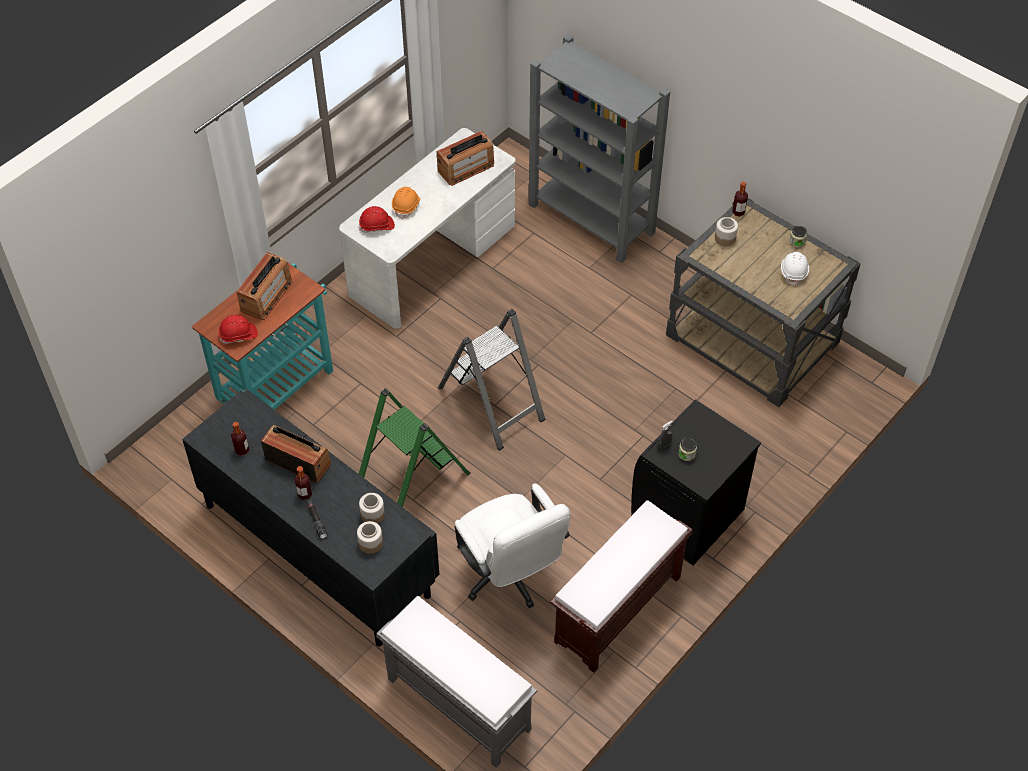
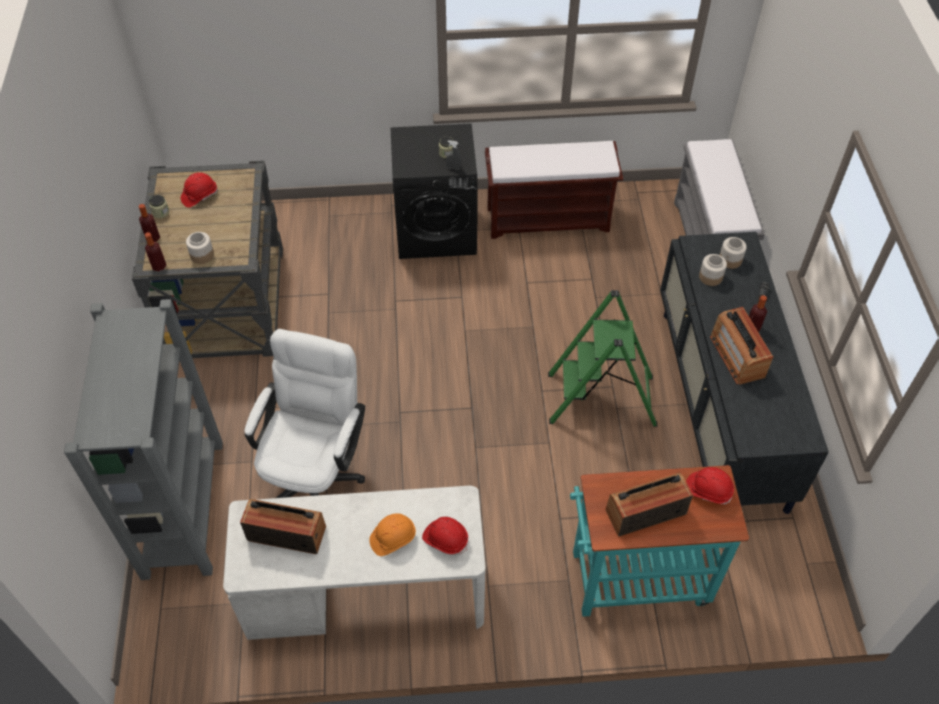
camera: 135 degrees left, 0 degrees up
(242, 450) = (779, 401): bottle -> bottle (153, 238)
(491, 404) = (473, 410): grey step ladder -> none
(510, 575) = (595, 286): white office chair -> white office chair (316, 473)
(794, 272) = (199, 196): white hard hat -> red hard hat

